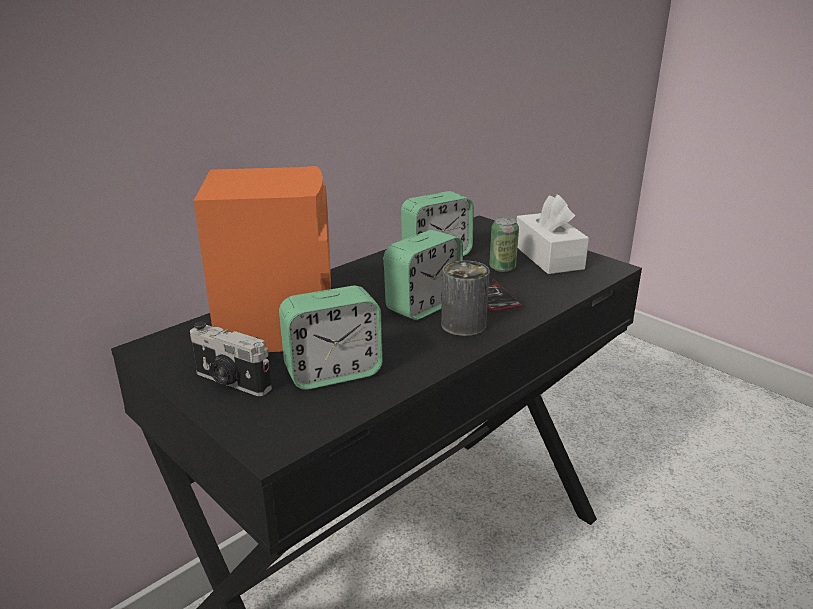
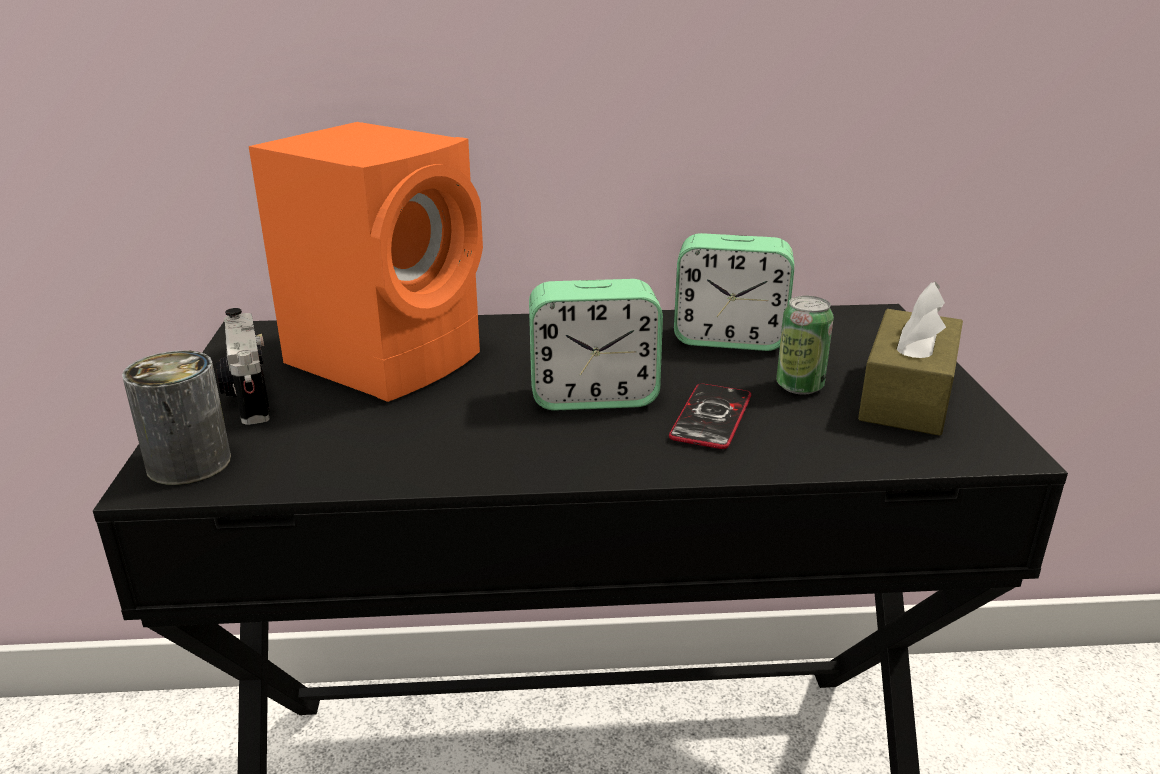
camera: 40 degrees right, 0 degrees up
(333, 373) = (350, 432): alarm clock -> none
(463, 324) = (601, 440): can -> can (189, 463)
(548, 257) = (907, 396): white tissue box -> brown tissue box

